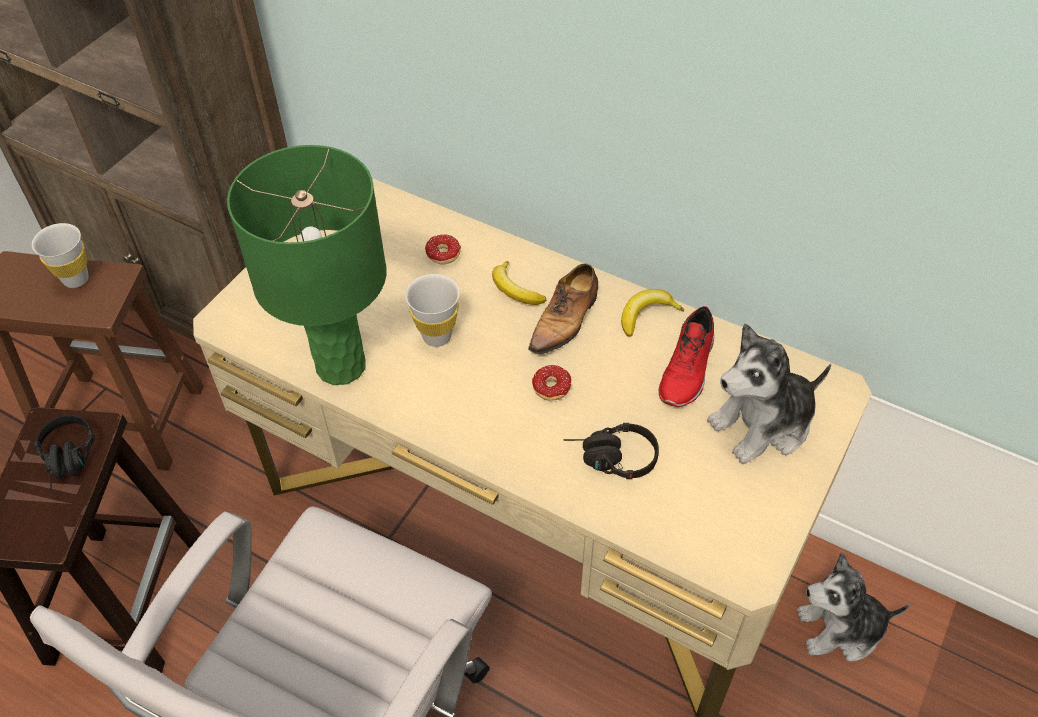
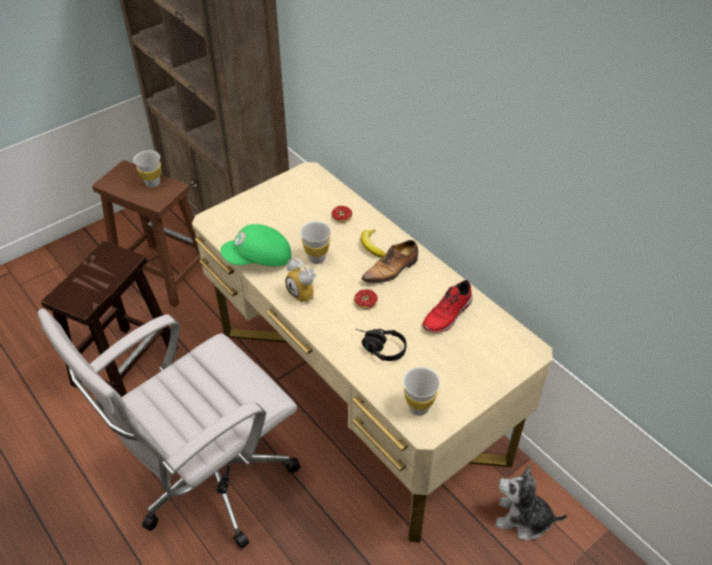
camera: 20 degrees right, 5 degrees down
(69, 461) = (109, 272): black headphones -> none
(341, 366) = (259, 259): green table lamp -> green cap
(446, 402) = (305, 293): none -> alarm clock
(646, 315) = (439, 279): banana -> none
(720, 539) = (418, 407): none -> white cup
(763, 424) = (476, 356): plush toy -> none

